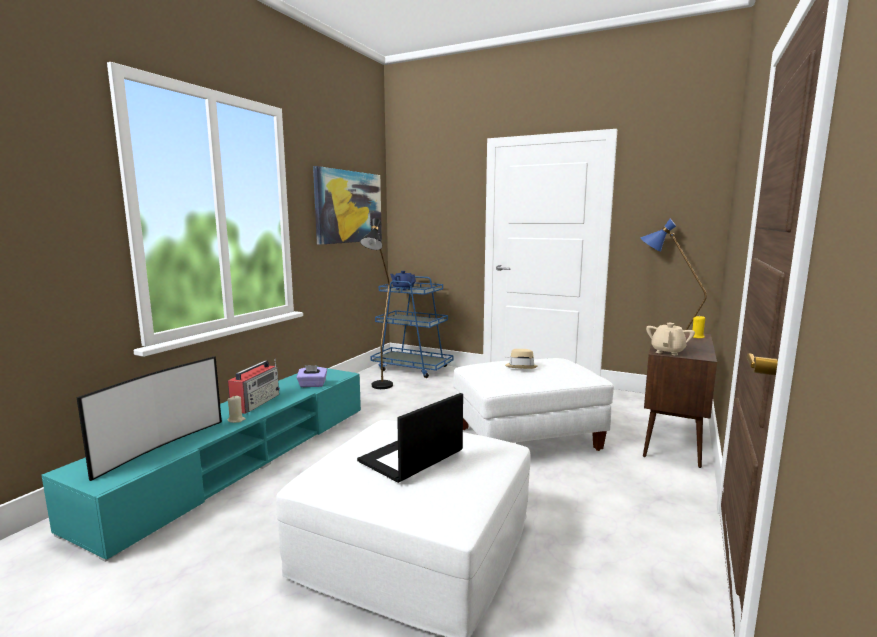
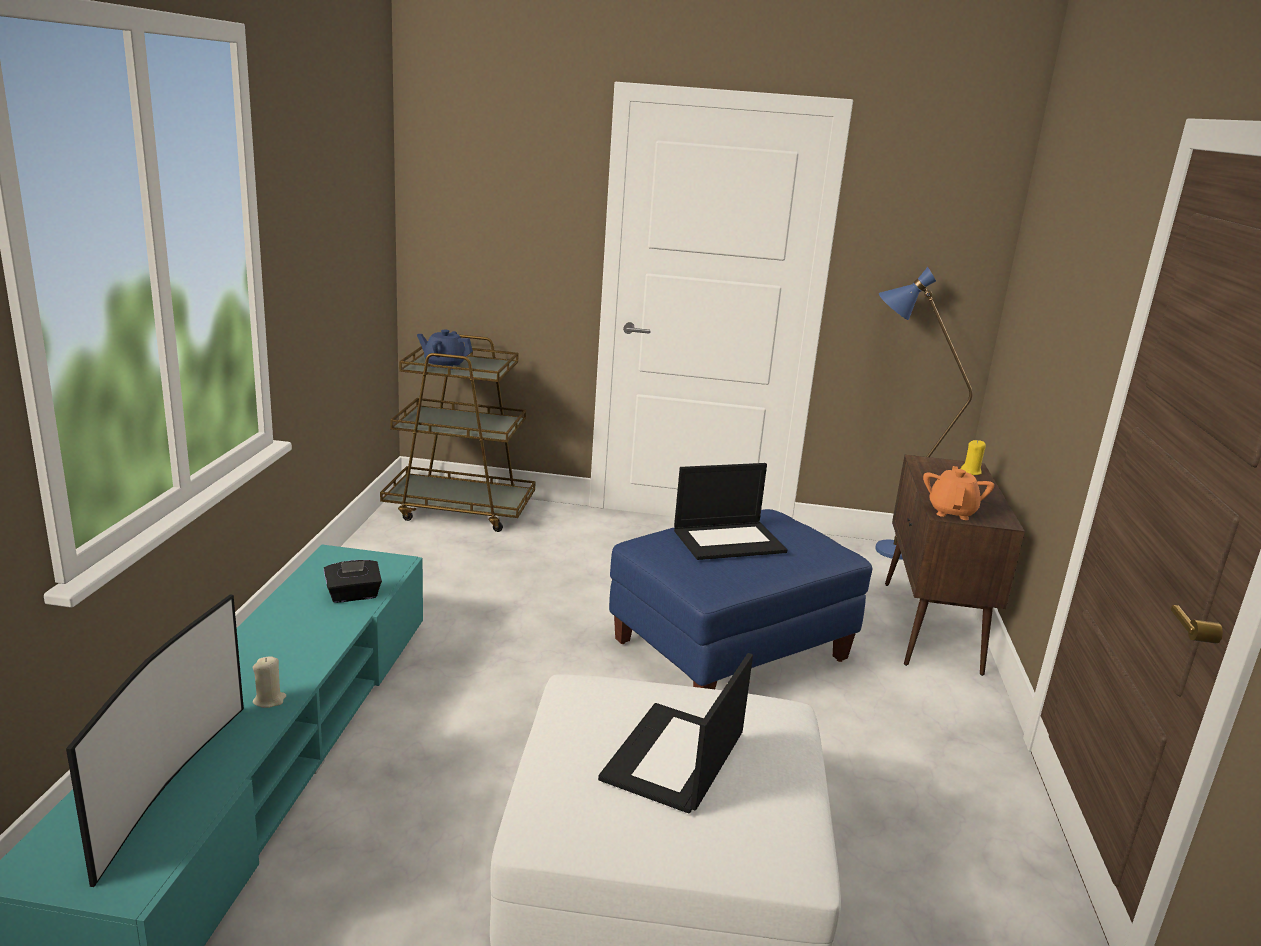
camera: 20 degrees left, 10 degrees up
(256, 402) = (275, 652): radio -> none
(312, 385) = (353, 595): purple tissue box -> black tissue box
(349, 207) = (344, 208): picture -> none
(380, 388) = (426, 563): black floor lamp -> none
(412, 368) = (460, 510): blue cart -> brown cart
(521, 366) = (729, 540): beige hat -> laptop
(527, 439) = (730, 651): white ottoman -> blue ottoman
(668, 351) = (952, 512): beige teapot -> orange teapot

